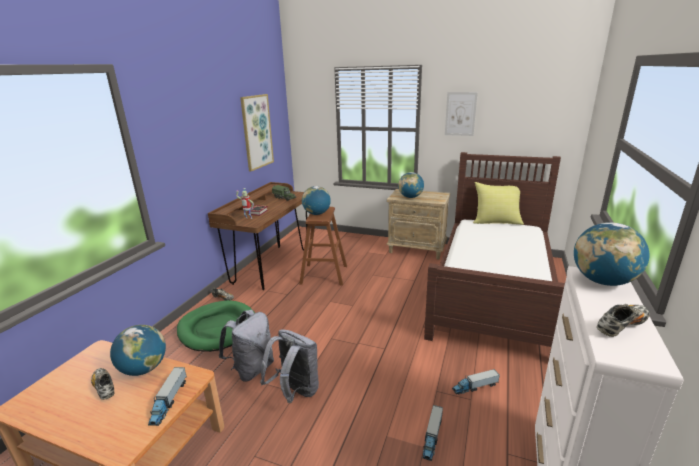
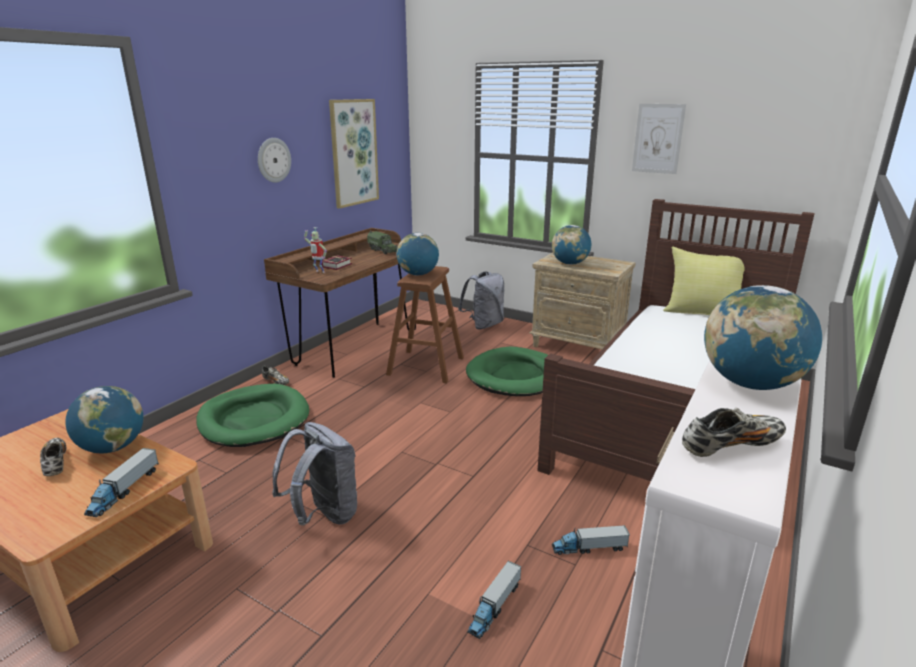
camera: 10 degrees right, 0 degrees up
(209, 142) = (273, 160): none -> wall clock
(252, 369) = (277, 477): grey backpack -> grey backpack (484, 325)
(386, 275) = (516, 376): none -> green dog bed

